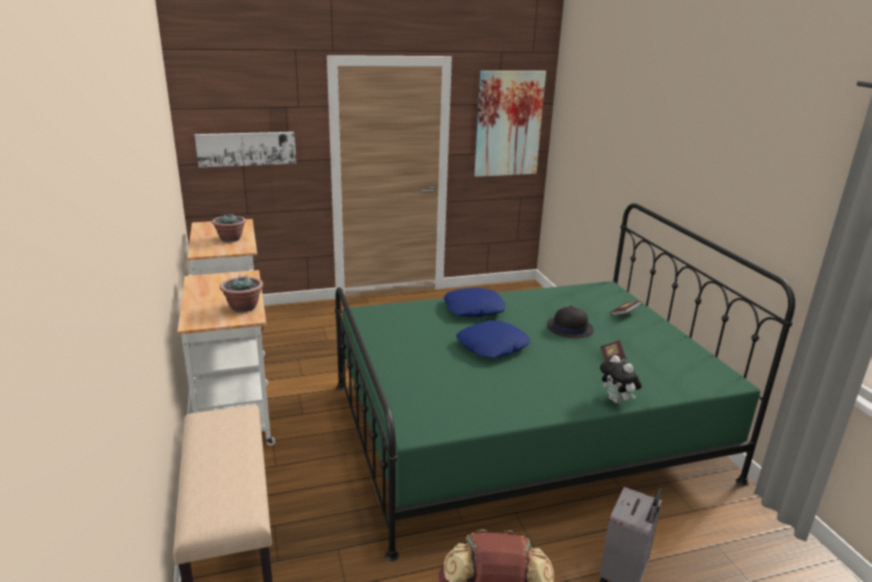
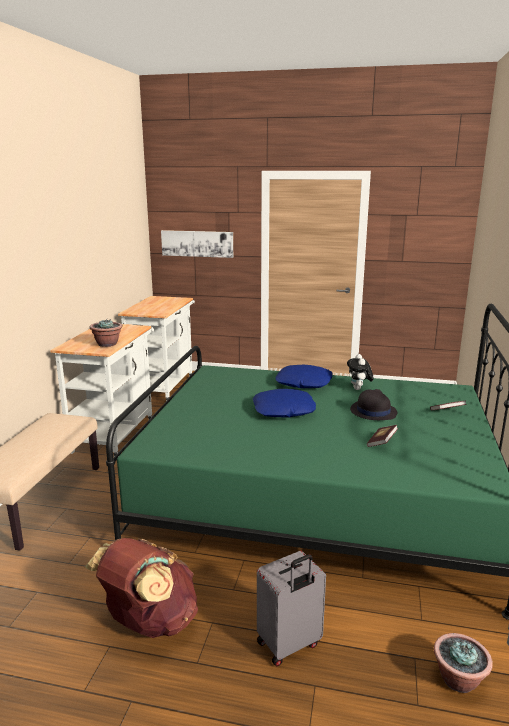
camera: 30 degrees right, 5 degrees down
(230, 239) = (160, 307): potted plant -> potted plant (458, 680)
(508, 124) = (427, 234): picture -> none
(617, 400) = (342, 472): plush toy -> plush toy (359, 389)

